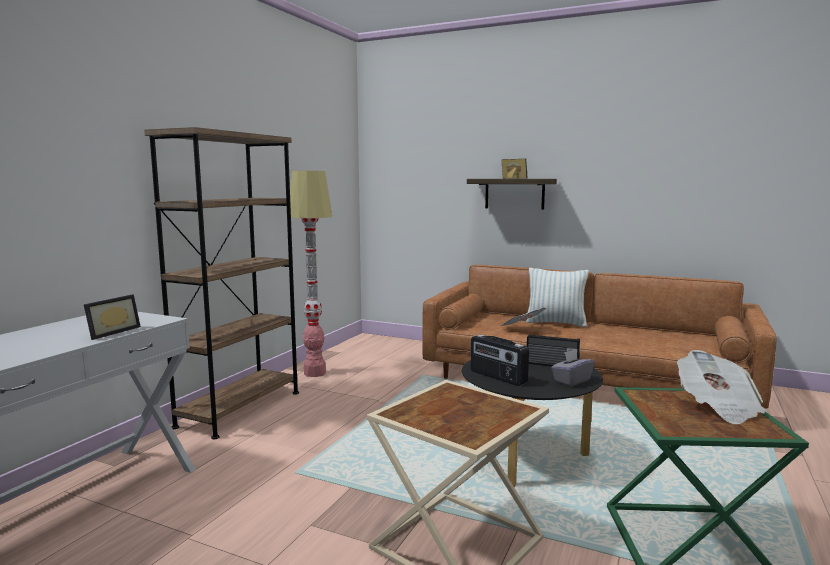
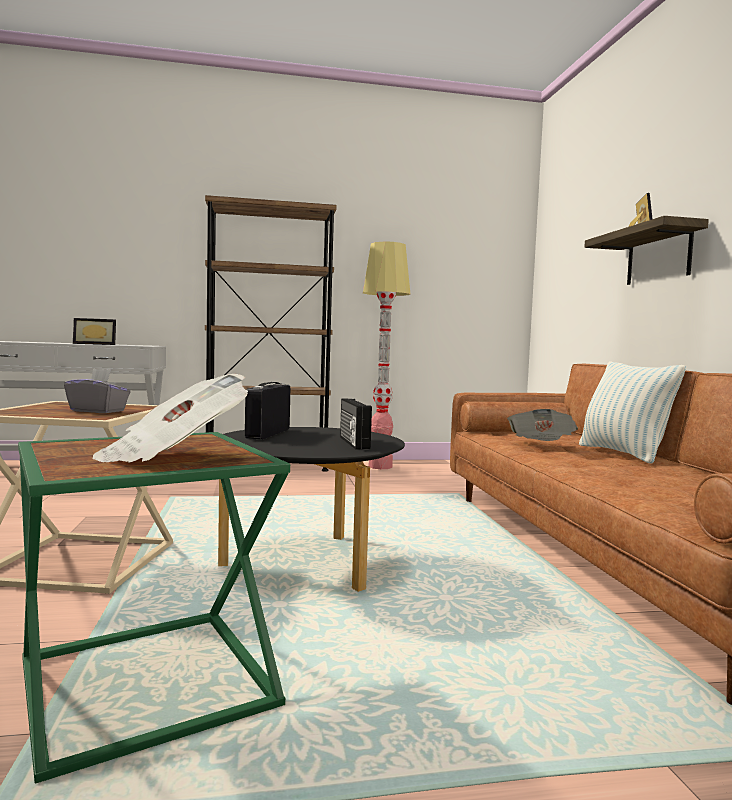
camera: 55 degrees right, 5 degrees down
(571, 381) = (299, 449): grey tissue box -> grey tissue box (98, 411)

